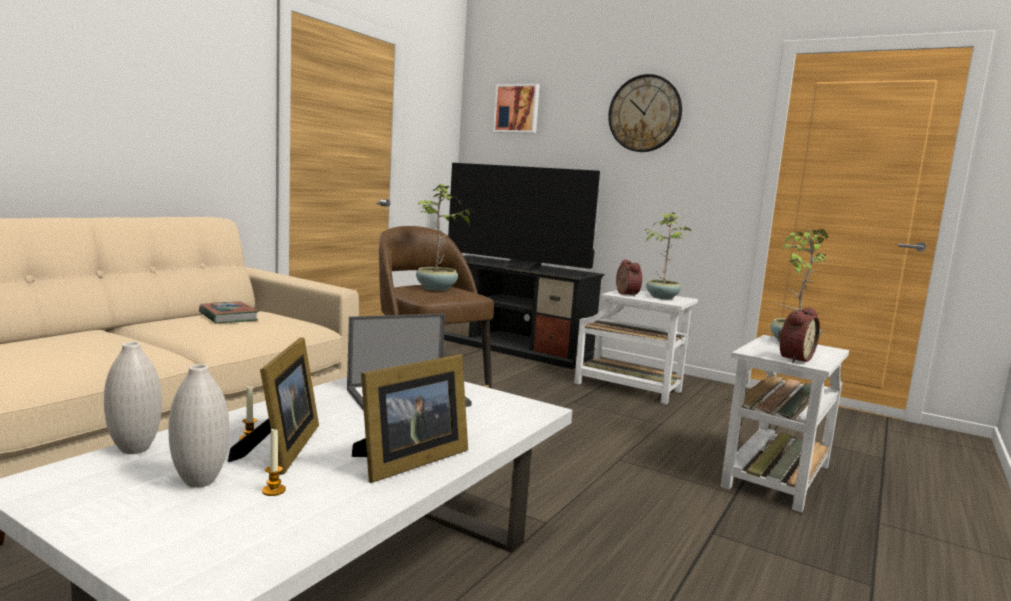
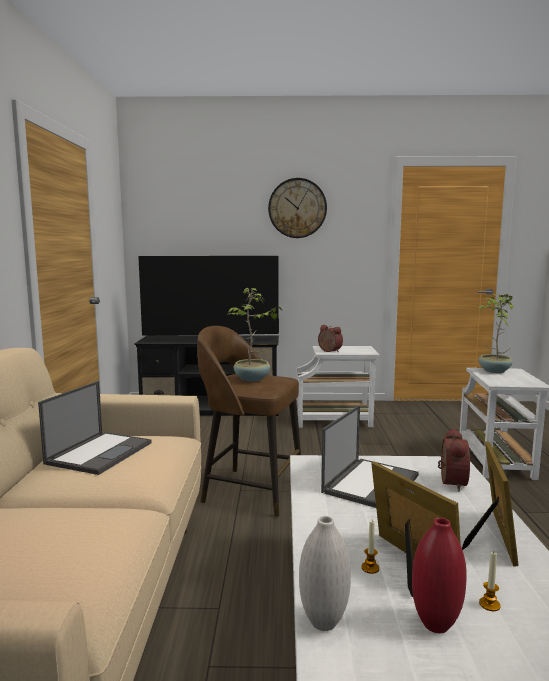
camera: 30 degrees left, 0 degrees up
(200, 481) = (435, 624): white vase -> red vase
(228, 317) = (100, 452): book -> laptop
(517, 109) = (181, 204): picture -> none
(662, 297) = (353, 349): potted plant -> none
(793, 358) = (521, 382): alarm clock -> alarm clock (450, 482)

